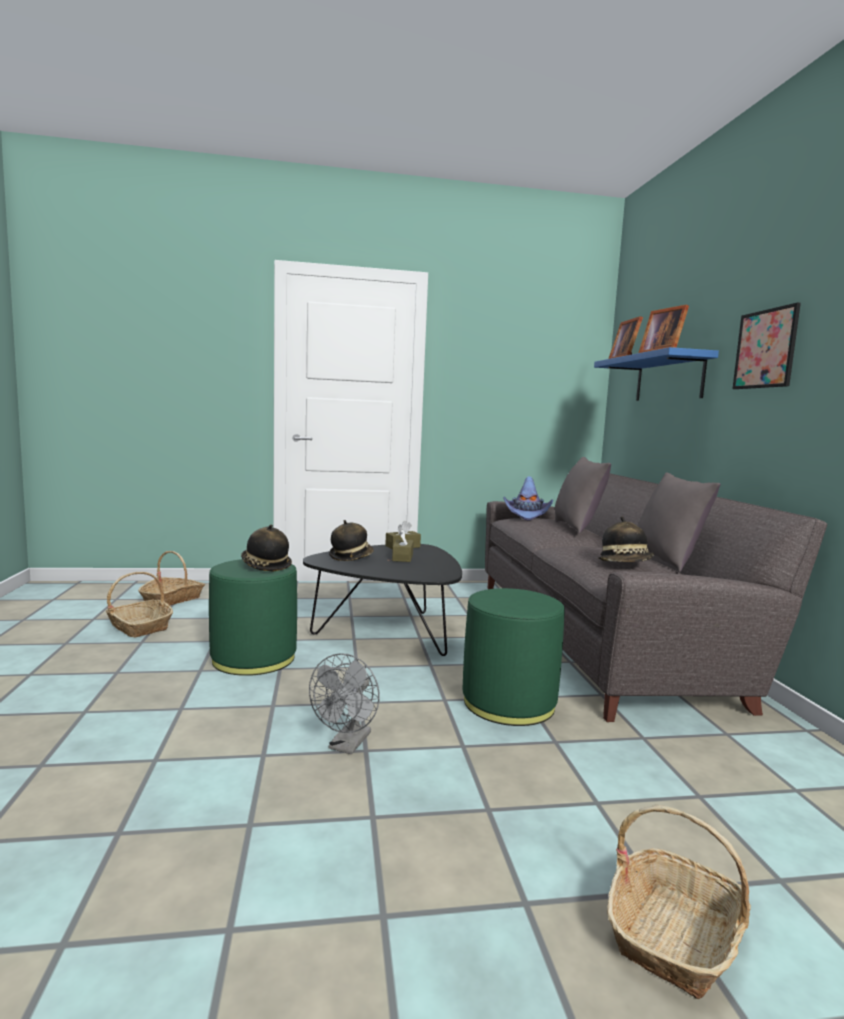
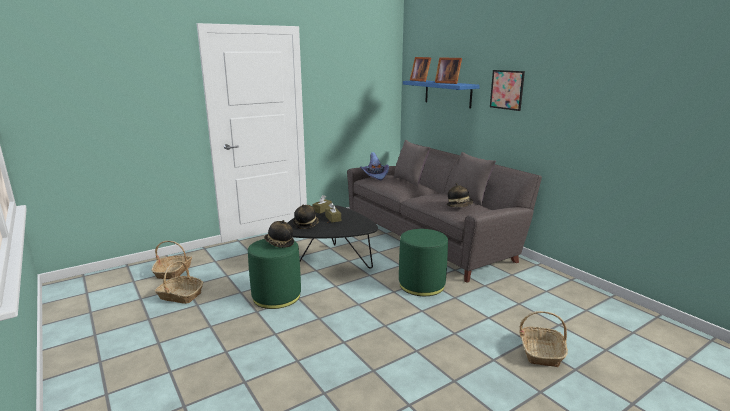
camera: 25 degrees left, 10 degrees up
(347, 745) = (375, 326): grey fan -> none

